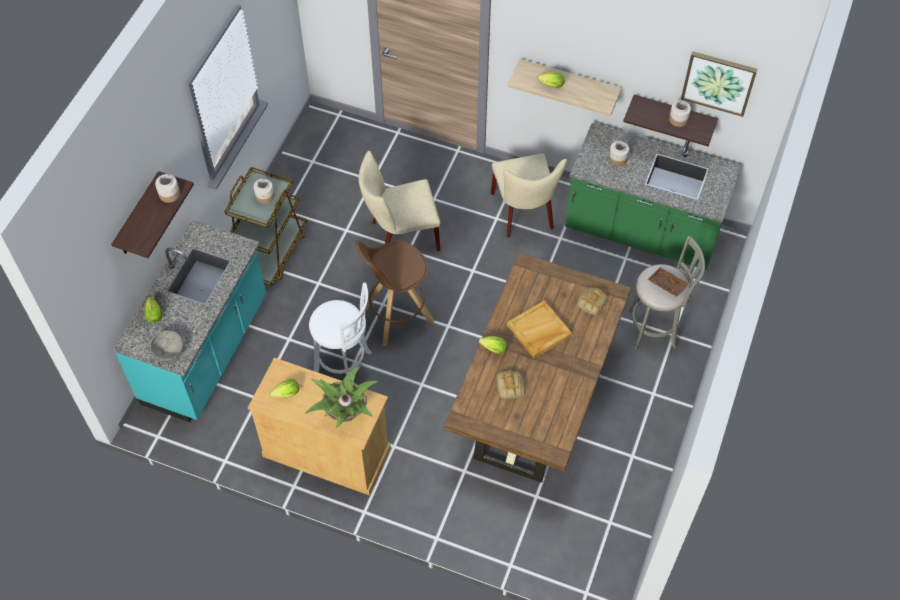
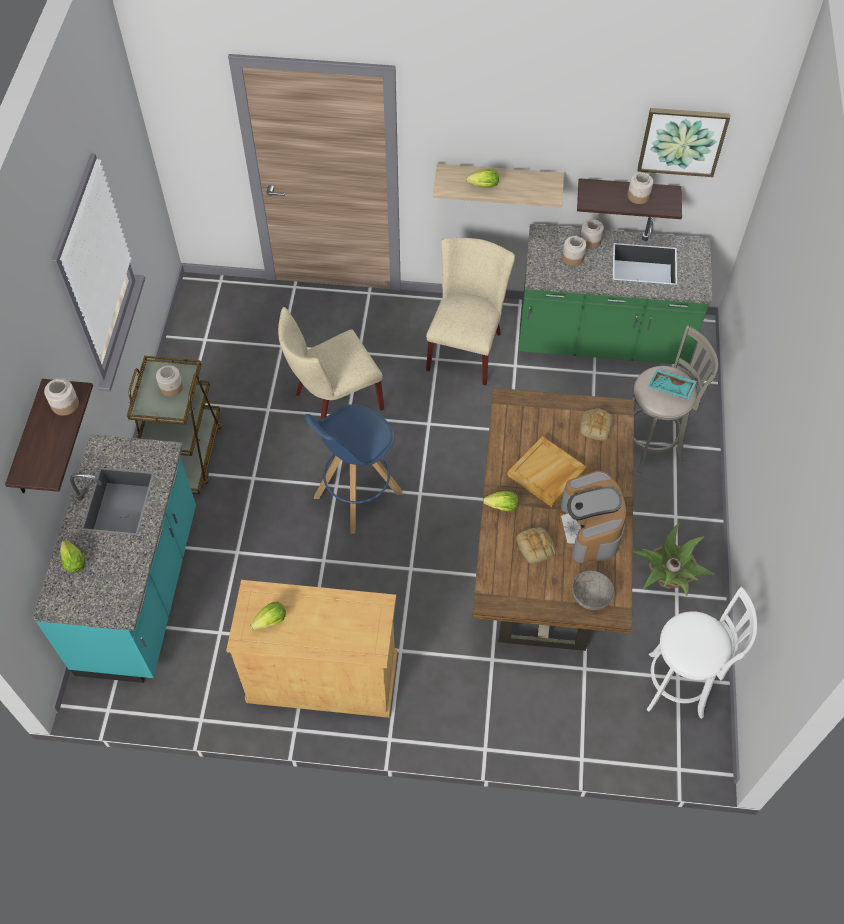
camera: 15 degrees left, 0 degrees up
(169, 351) = (106, 603): grey bowl -> grey bowl (591, 596)
(345, 365) = (314, 568): white stool -> white stool (680, 686)
(345, 413) = (350, 628): potted plant -> potted plant (667, 579)
(396, 316) = (357, 495): brown stool -> blue stool
(524, 214) = (466, 347): beige chair -> beige chair turned 135 degrees counterclockwise
(559, 382) = (590, 529): none -> coffee machine
(637, 147) = (590, 241): none -> jar
(667, 285) = (670, 388): brown tray -> turquoise tray

